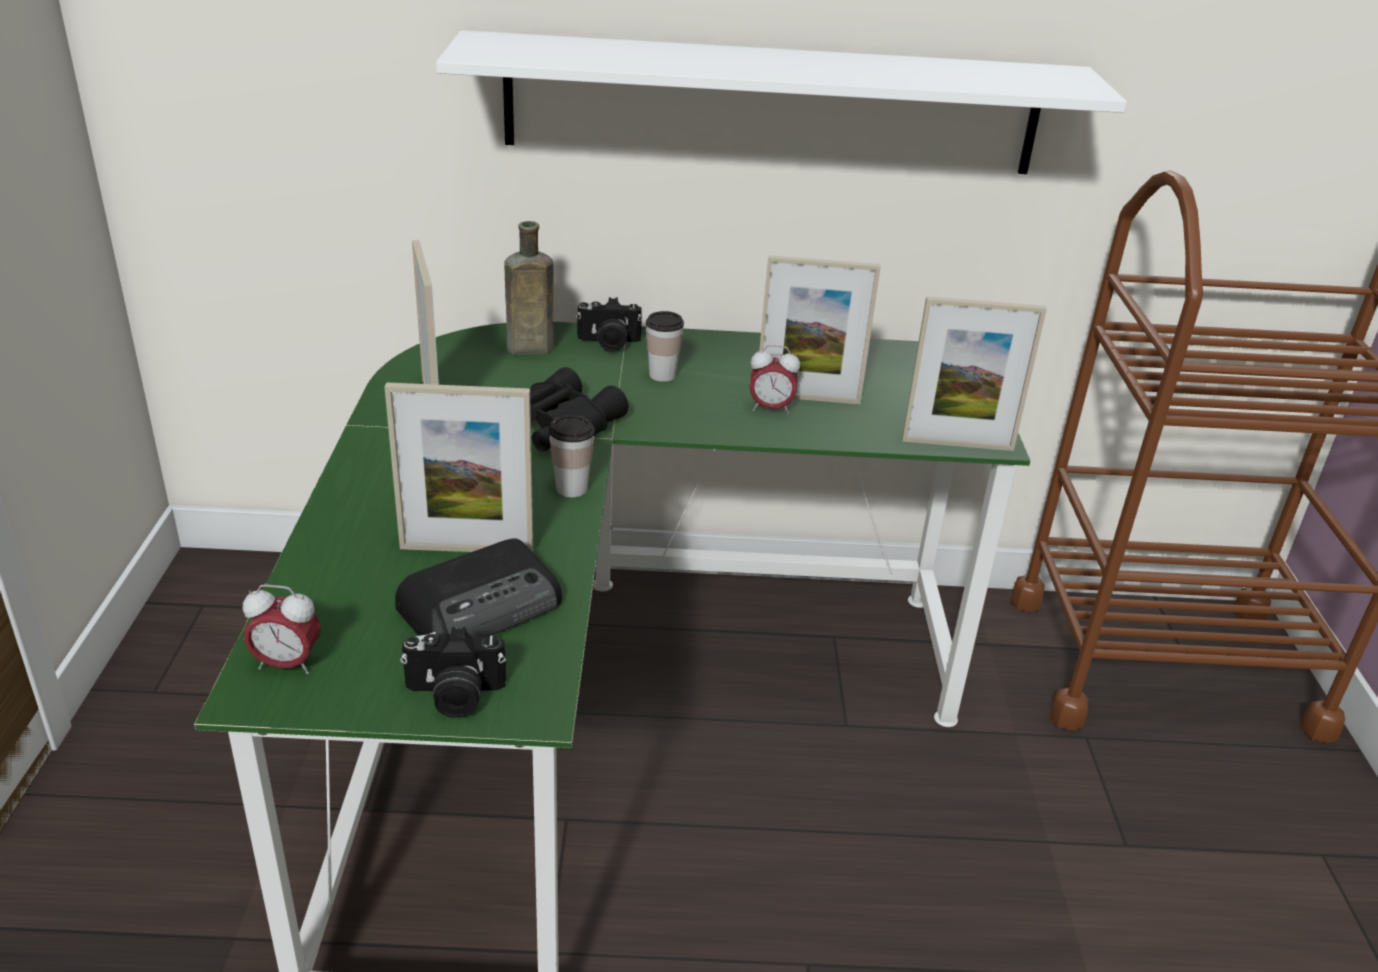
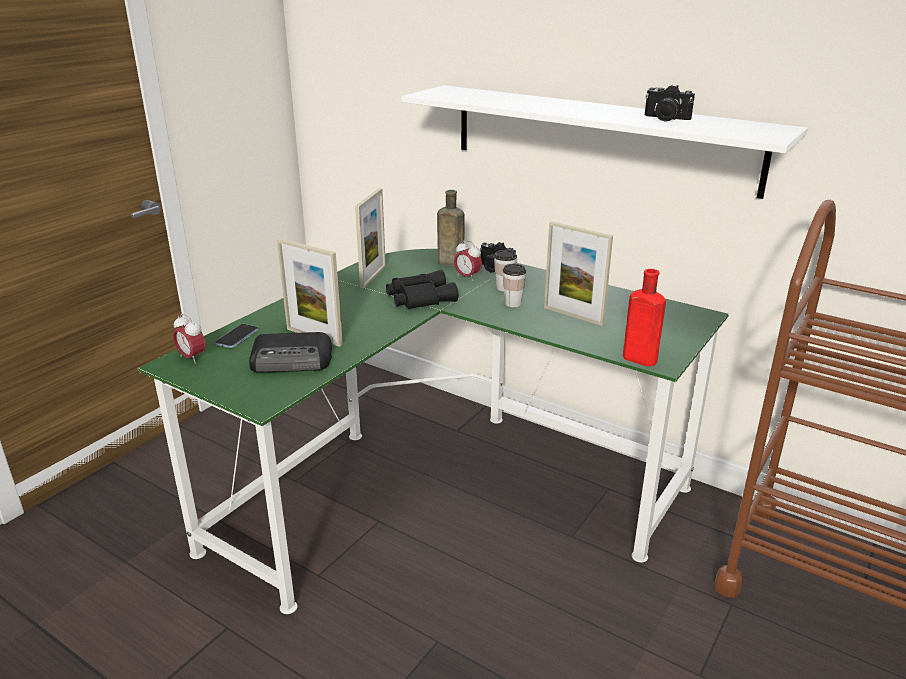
camera: 35 degrees right, 5 degrees down
(325, 593) = (237, 337): none -> phone
(454, 696) = (237, 389): camera -> camera (665, 119)
(571, 488) = (392, 325): cup -> cup (513, 303)
(770, 408) = (544, 316): alarm clock -> alarm clock (467, 277)
(957, 444) = (637, 358): picture frame -> red bottle

